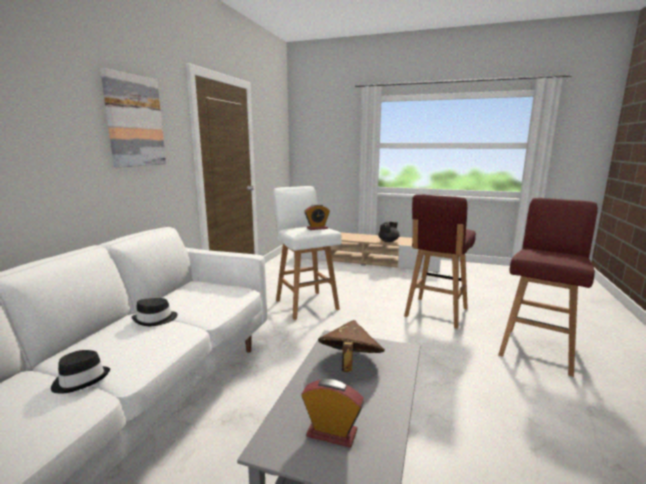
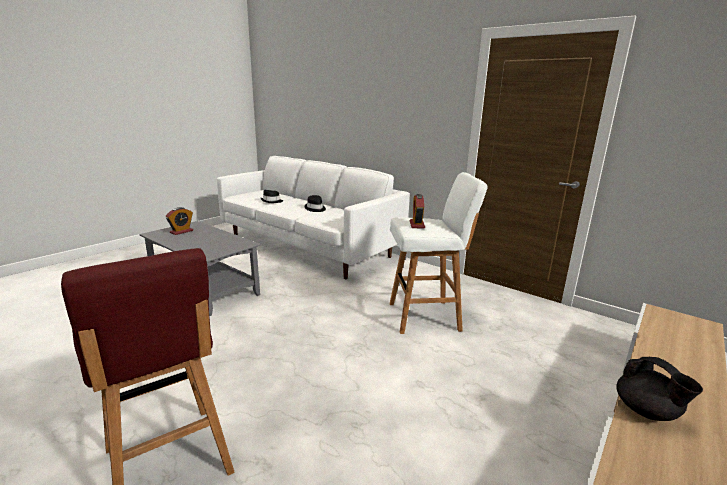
camera: 110 degrees right, 5 degrees up
(134, 121) = (410, 93): picture -> none
(349, 364) = (215, 242): brown hat -> none
(435, 313) = (344, 414): red stool -> none

